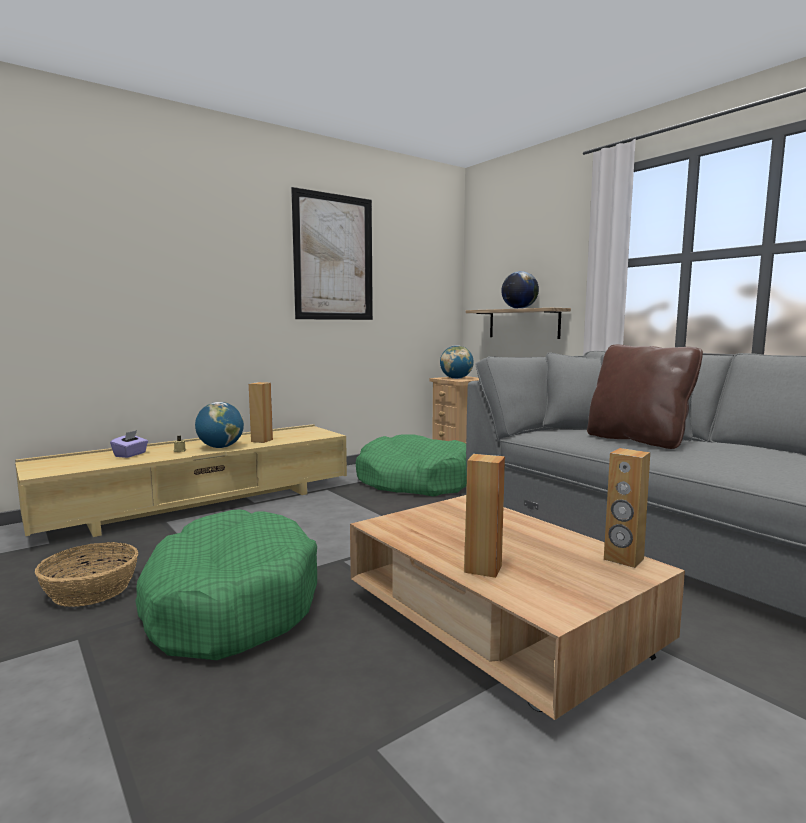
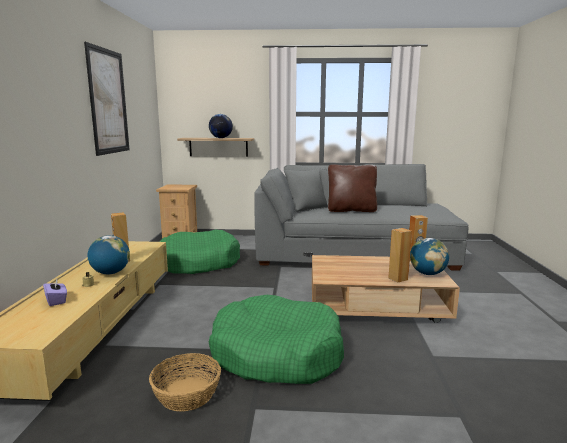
camera: 50 degrees left, 5 degrees up
(456, 378) = (176, 187): globe -> globe (427, 274)

